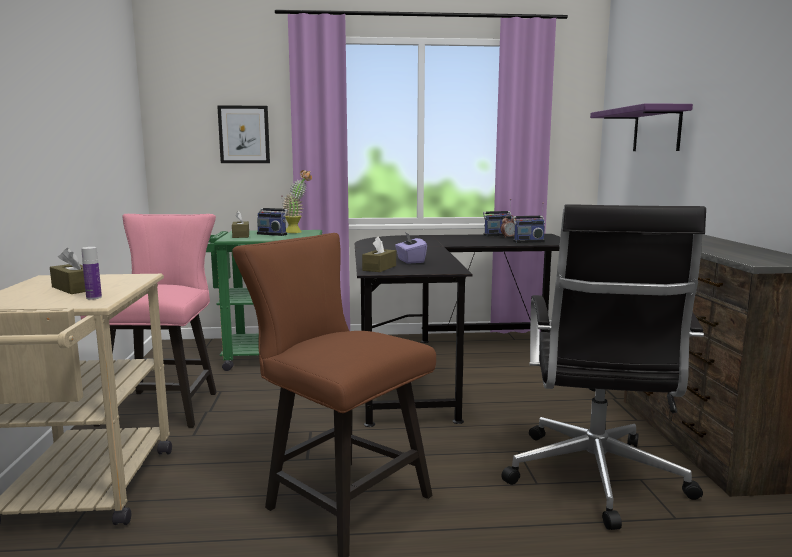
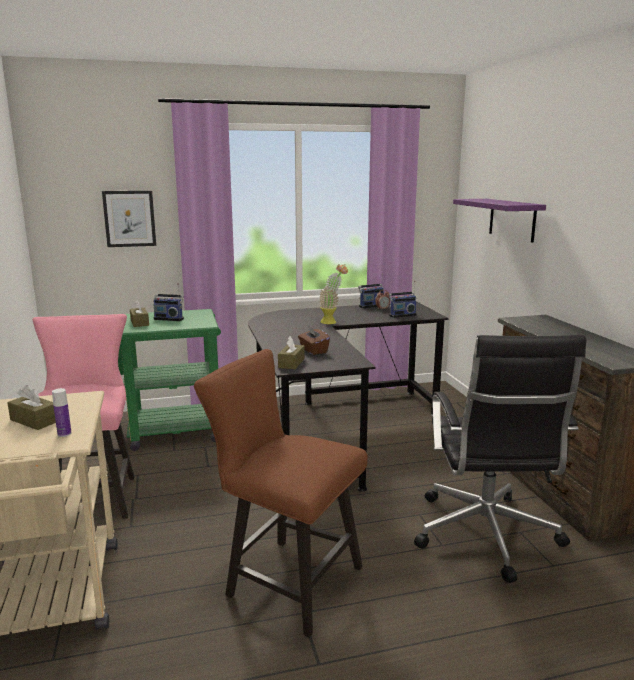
camera: 10 degrees left, 5 degrees up
(298, 232) = (191, 314): potted plant -> potted plant (332, 322)
(410, 261) = (313, 350): purple tissue box -> brown tissue box

